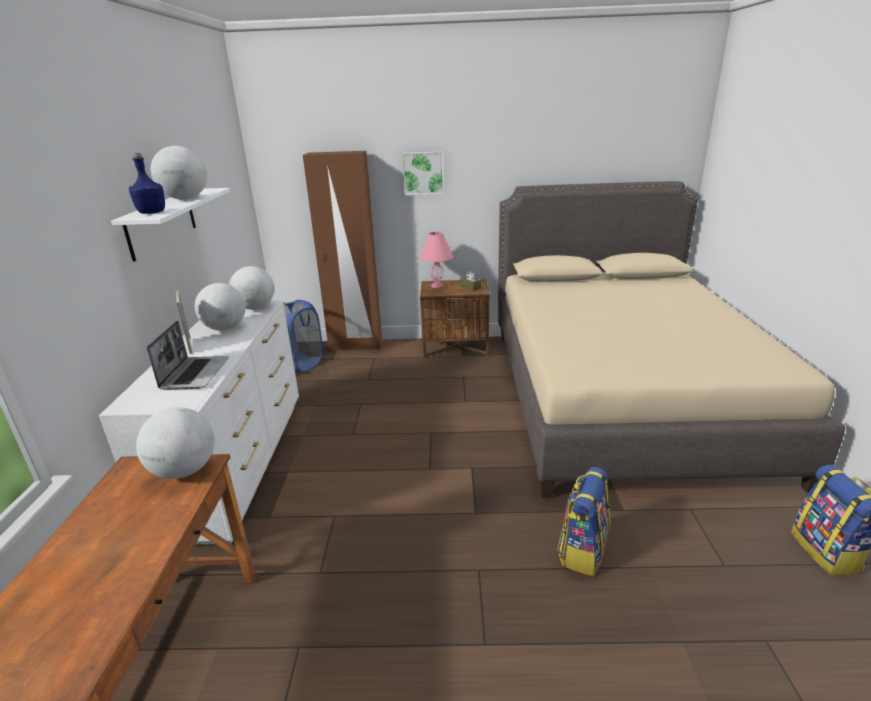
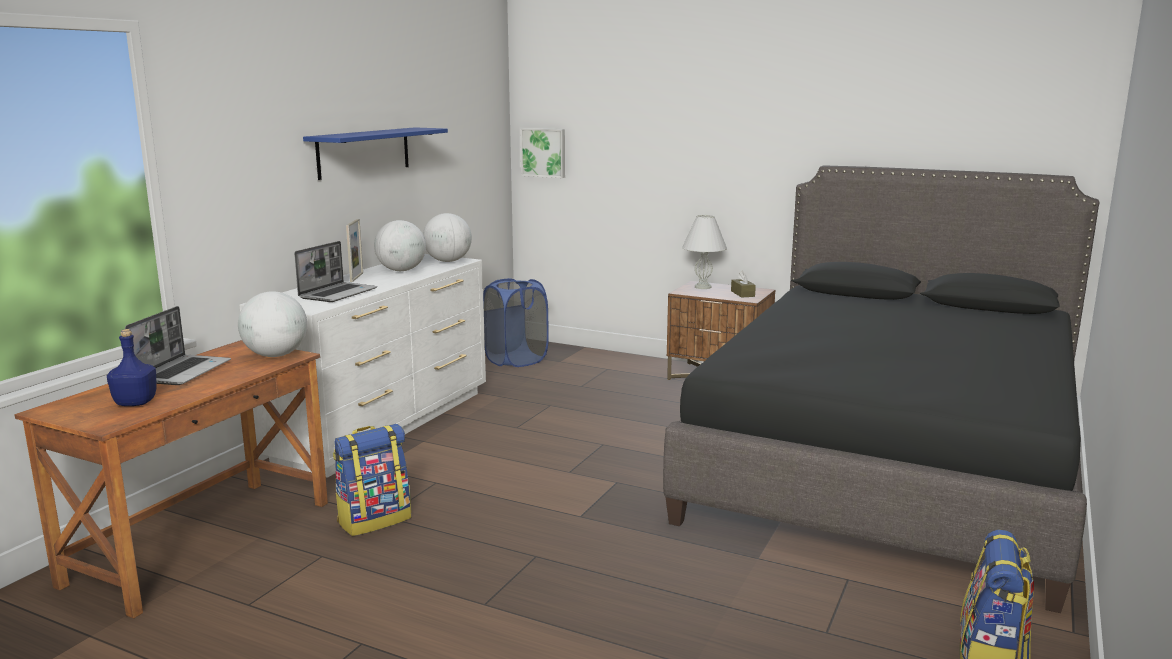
camera: 25 degrees right, 10 degrees down
(95, 531) = (183, 371): none -> laptop
(152, 212) = (342, 135): blue bottle -> blue bottle (135, 403)
(162, 222) = (364, 152): white shelf -> blue shelf
(185, 199) = (389, 131): globe -> none
(355, 345) = (598, 354): brown wardrobe -> none
(423, 173) = (704, 140): picture -> picture (544, 152)
(437, 286) = (702, 287): pink table lamp -> white table lamp
(582, 550) = (665, 574): backpack -> backpack (374, 520)
(618, 395) = (888, 463): beige bed -> black bed

